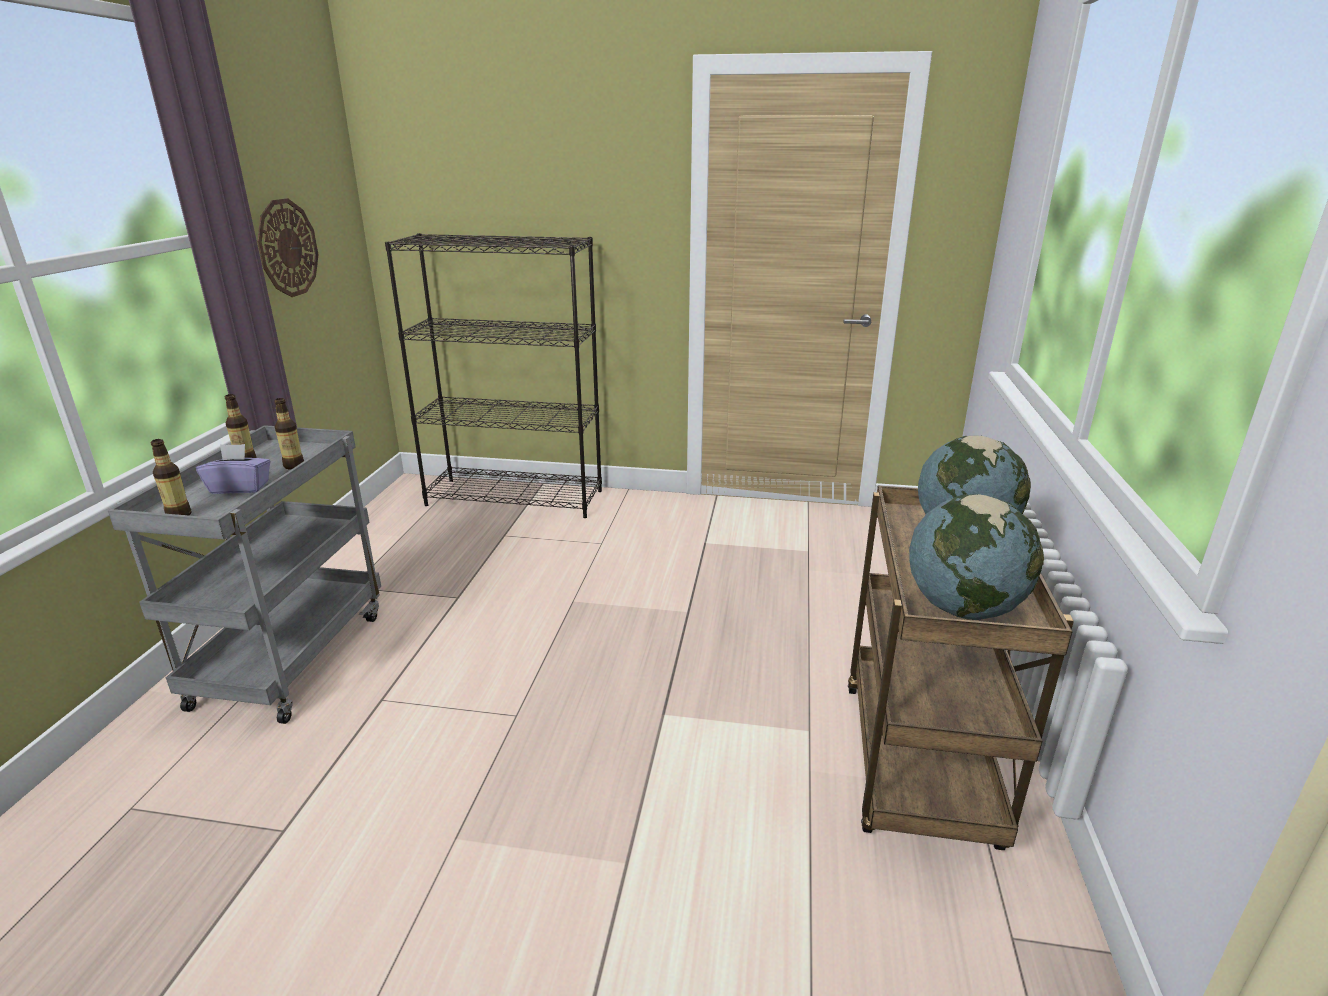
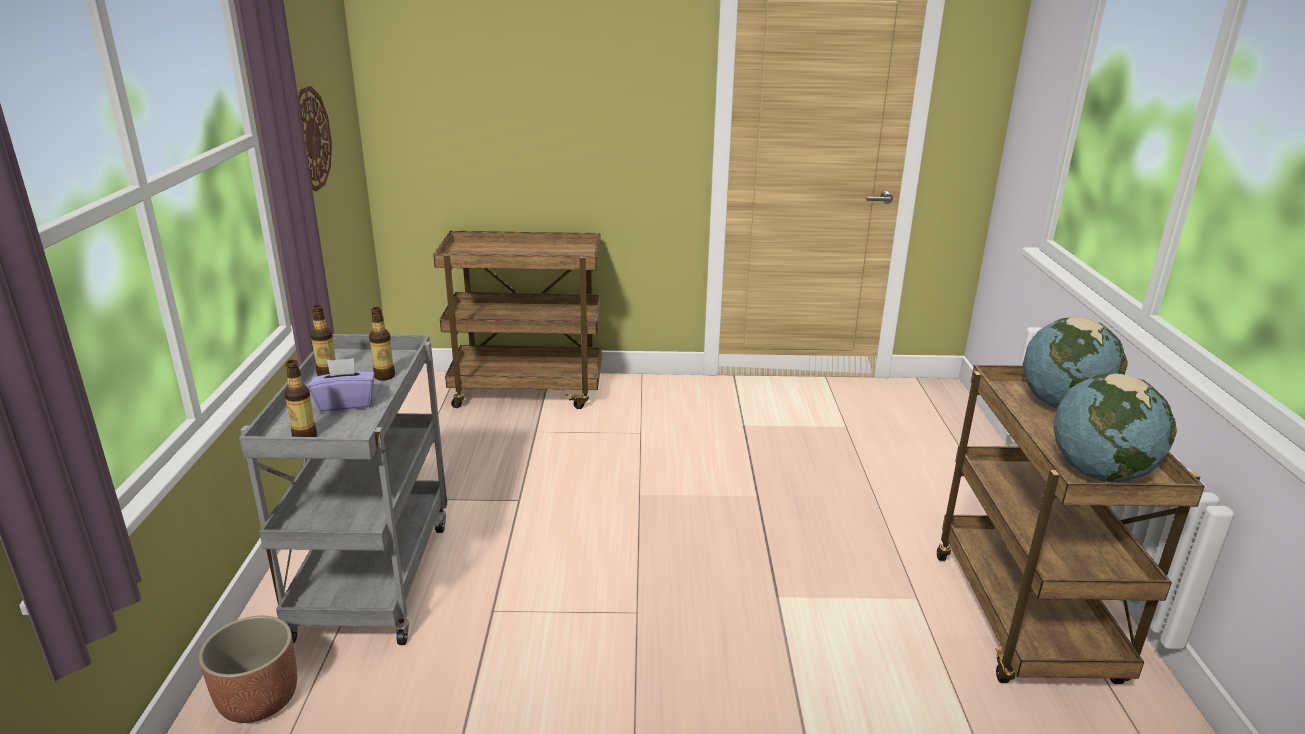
camera: 10 degrees left, 0 degrees up
(133, 760) = (258, 699): none -> planter
(516, 498) = (529, 390): black bookcase -> brown cart

